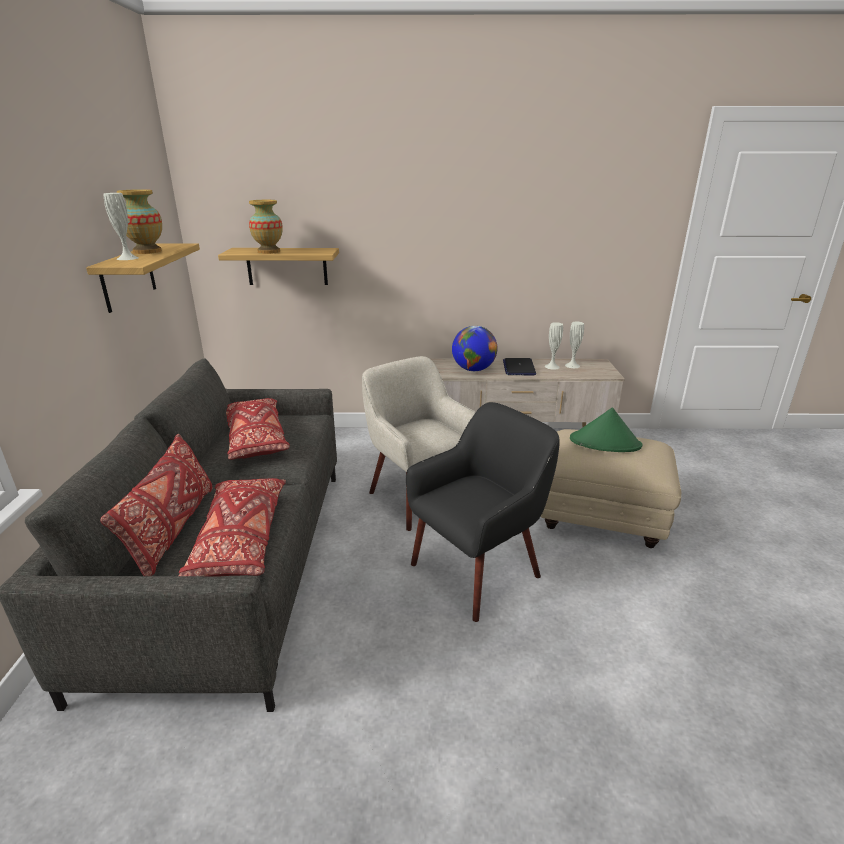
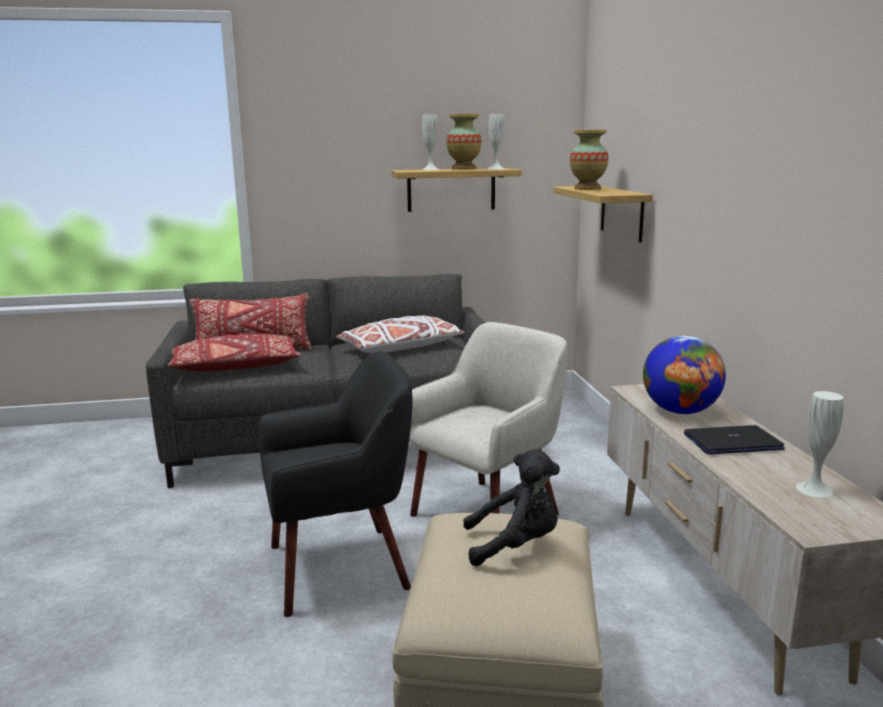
camera: 80 degrees right, 10 degrees down
(256, 439) = (400, 348): red pillow -> white pillow
(477, 570) = (340, 567): black armchair -> black armchair turned 60 degrees counterclockwise
(552, 366) = (778, 469): white vase -> white vase (495, 168)
(605, 443) = (515, 545): green hat -> black plush toy

